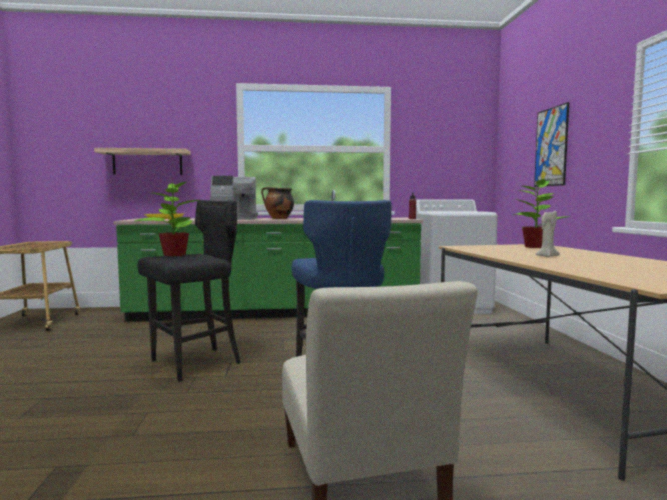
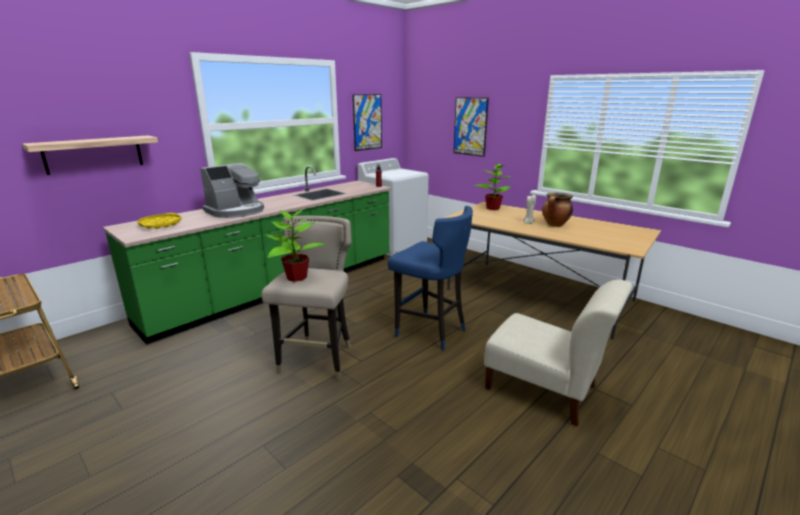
camera: 40 degrees left, 15 degrees up
(195, 364) = (318, 361): black stool -> beige stool
(278, 219) = (276, 203): cooking pot -> cooking pot (555, 225)
(433, 154) = (367, 122): none -> picture

